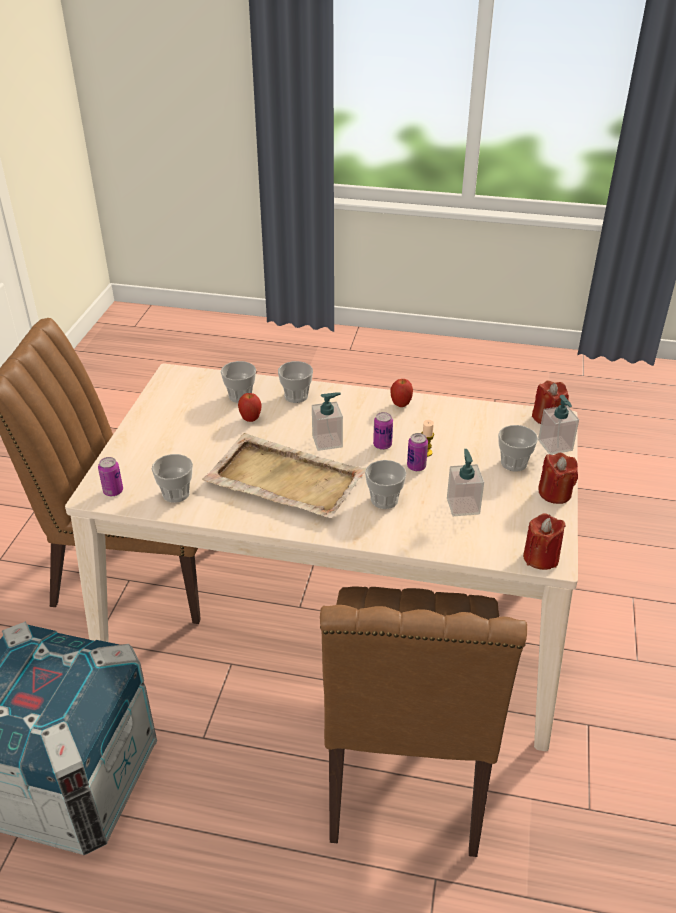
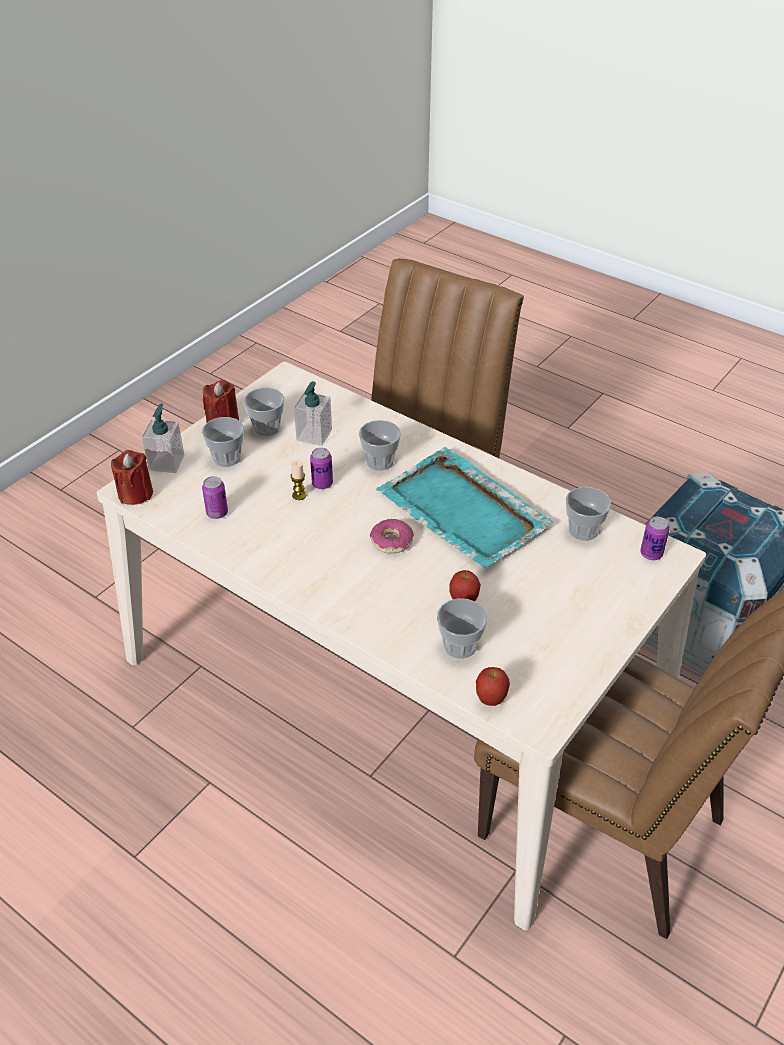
camera: 155 degrees left, 5 degrees up
(284, 479) = (463, 512): beige tray -> turquoise tray
(296, 396) = (388, 620): cup -> cup (266, 427)
(327, 441) = (391, 541): soap dispenser -> donut
(382, 445) = (336, 518): can -> can (217, 513)
(401, 404) = (272, 563): apple -> apple (490, 699)
(541, 557) = (293, 381): red candle -> none

